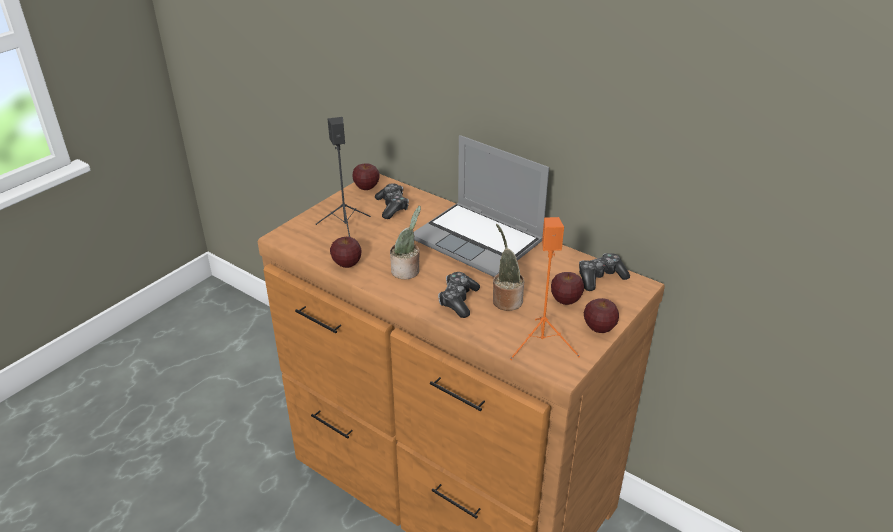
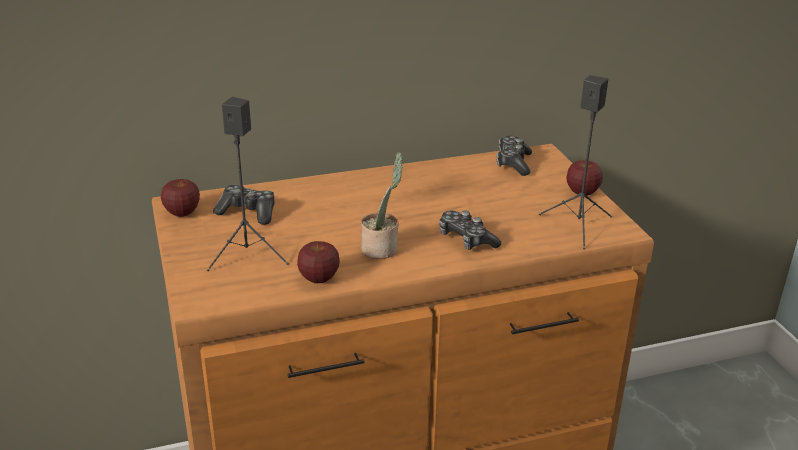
camera: 55 degrees left, 5 degrees down
(479, 241) = (382, 191): laptop -> none
(506, 300) = (494, 216): potted plant -> none
(542, 344) = (578, 225): orange speaker -> black speaker
(566, 300) = (527, 190): apple -> none

